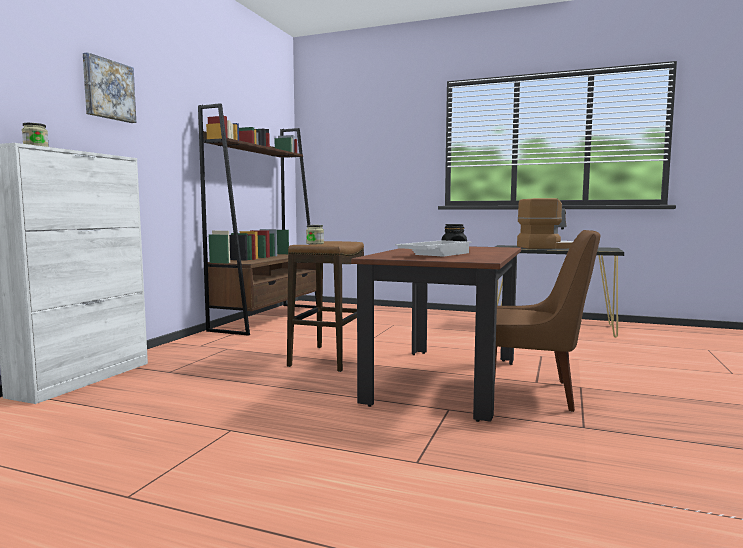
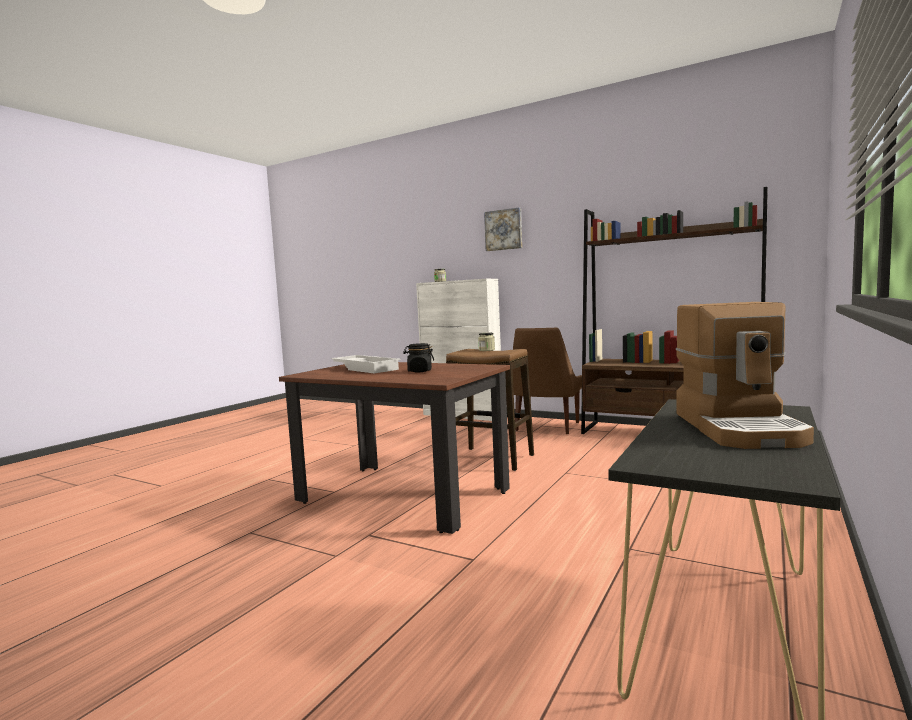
camera: 100 degrees right, 0 degrees up
(533, 393) = (338, 527): brown chair -> brown chair (546, 427)

